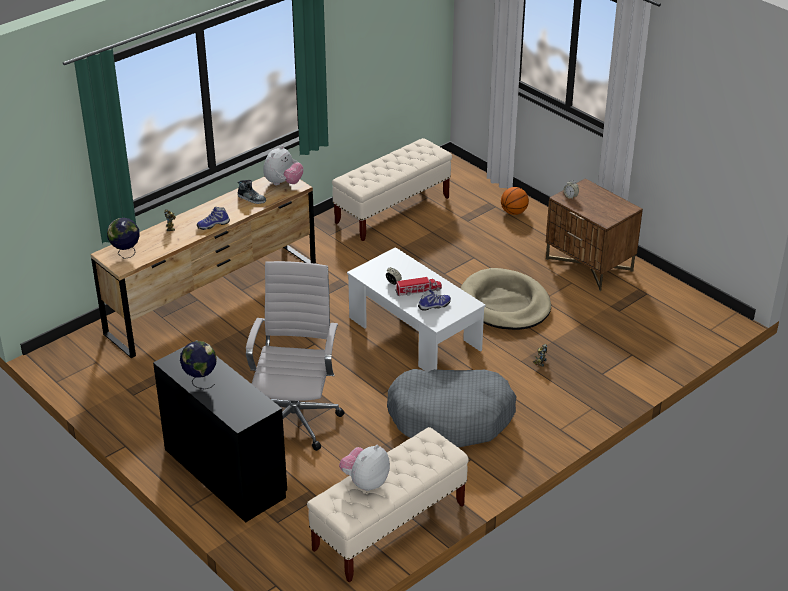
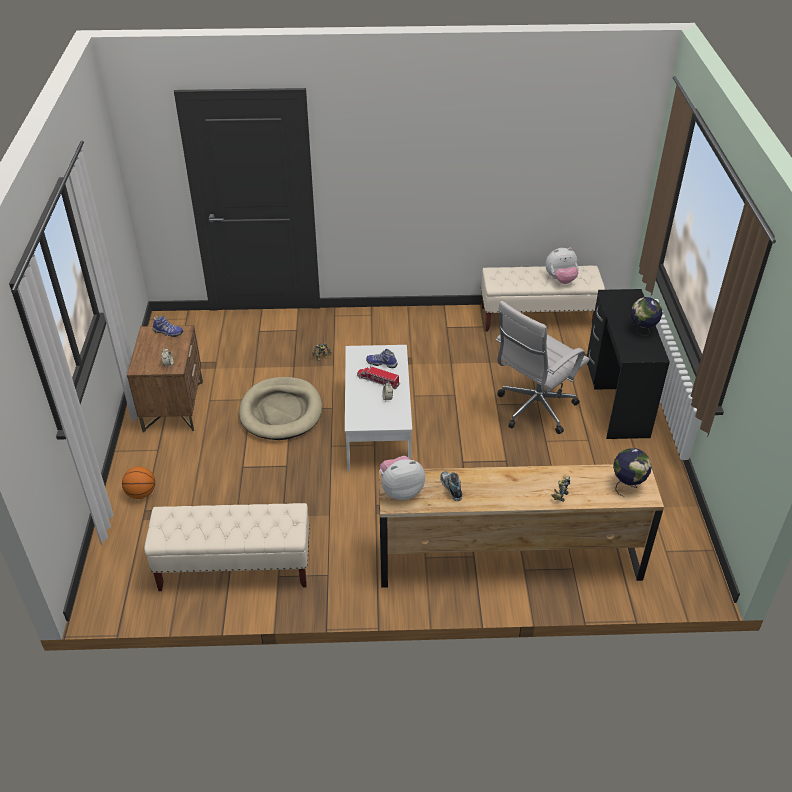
camera: 140 degrees left, 5 degrees up
(213, 224) = (516, 475): shoe -> shoe (168, 332)
(451, 417) = (427, 355): grey dog bed -> none

